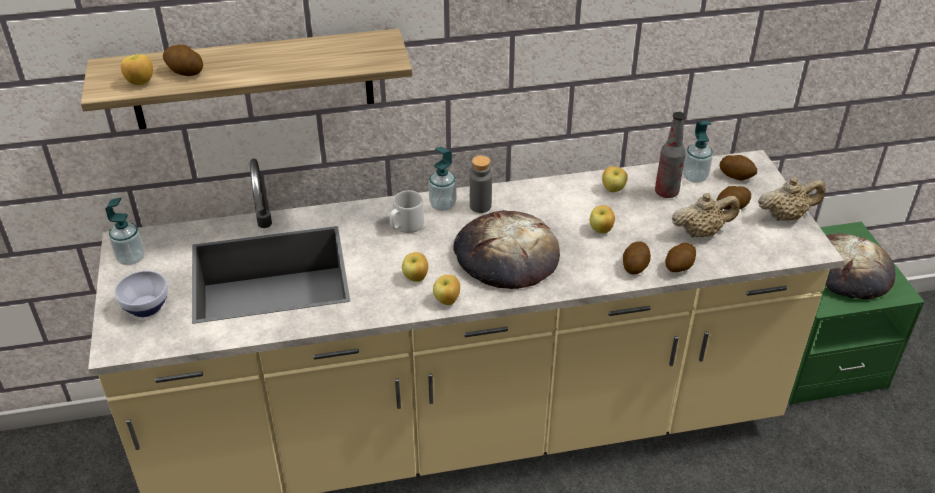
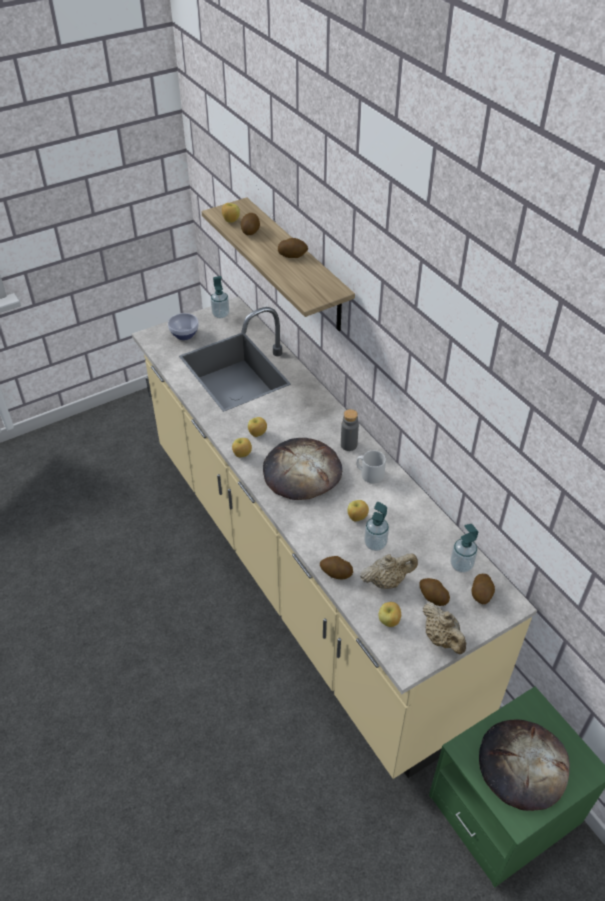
camera: 70 degrees right, 5 degrees up
(406, 226) = (307, 414): grey mug -> grey mug (369, 474)
(442, 205) = (339, 426): soap dispenser -> soap dispenser (375, 544)
(613, 189) = (412, 515): apple -> apple (389, 621)
(635, 266) = (324, 546): potato -> potato (292, 255)
(666, 192) = (428, 549): bottle -> none
(701, 232) = (387, 581): beige teapot -> beige teapot turned 75 degrees counterclockwise

